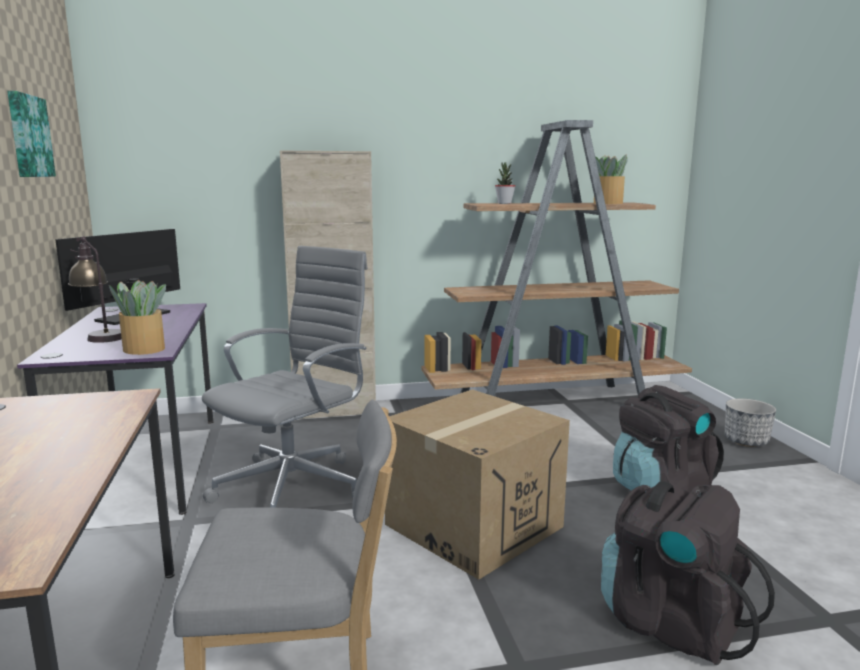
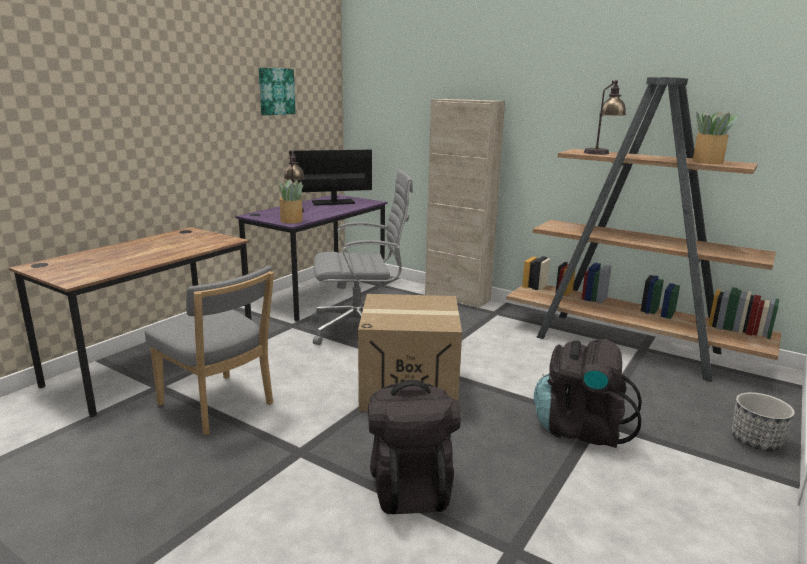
camera: 45 degrees right, 5 degrees up
(504, 203) = (602, 152): potted plant -> table lamp

